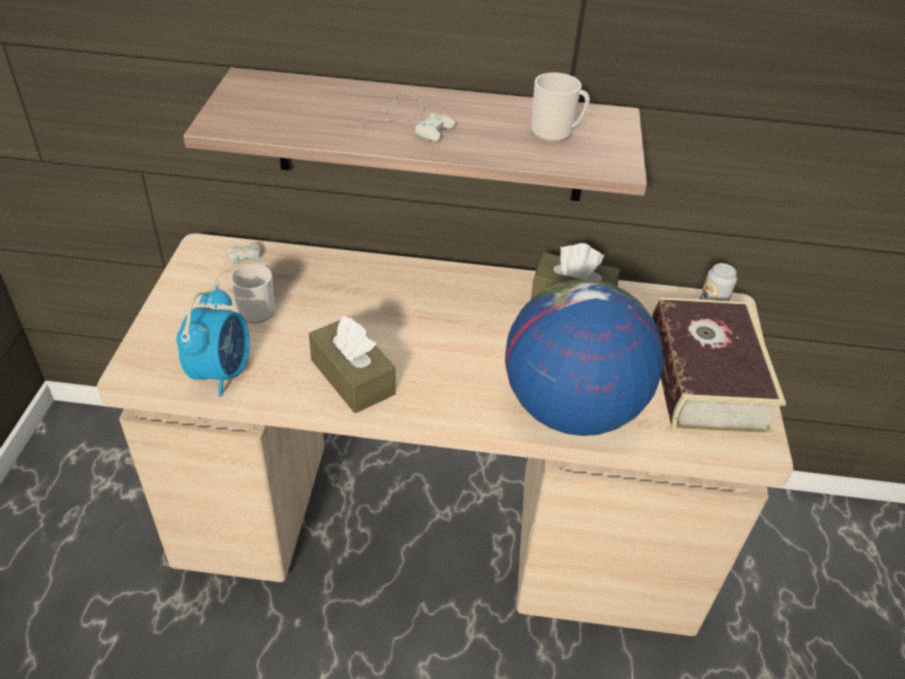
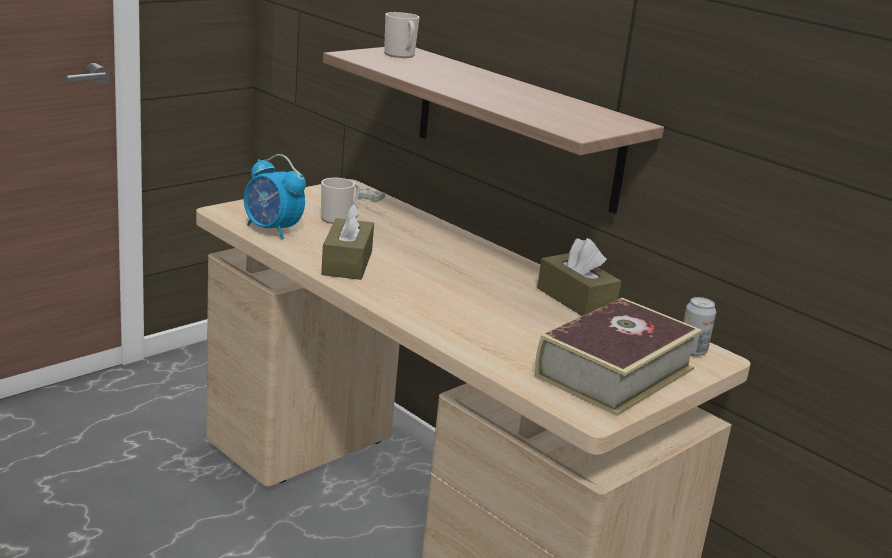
camera: 40 degrees right, 20 degrees down
(221, 372) = (272, 230): alarm clock -> alarm clock turned 75 degrees clockwise
(409, 120) = (473, 83): white game controller -> none
(556, 133) = (565, 113): mug -> mug (401, 55)
(570, 409) = (473, 335): globe -> none

